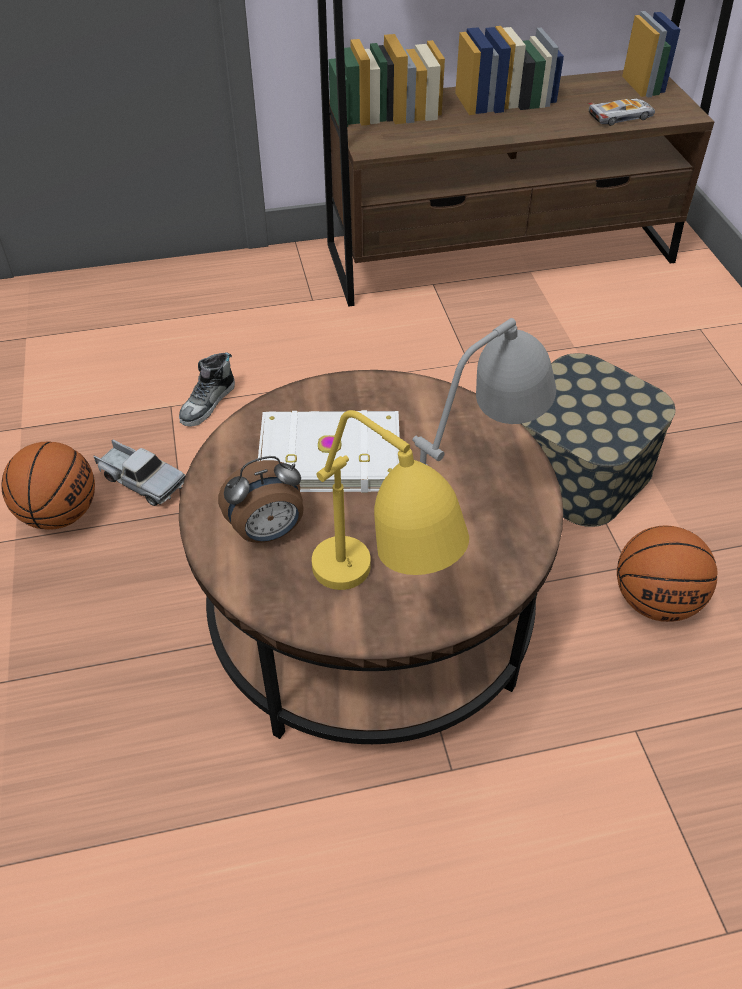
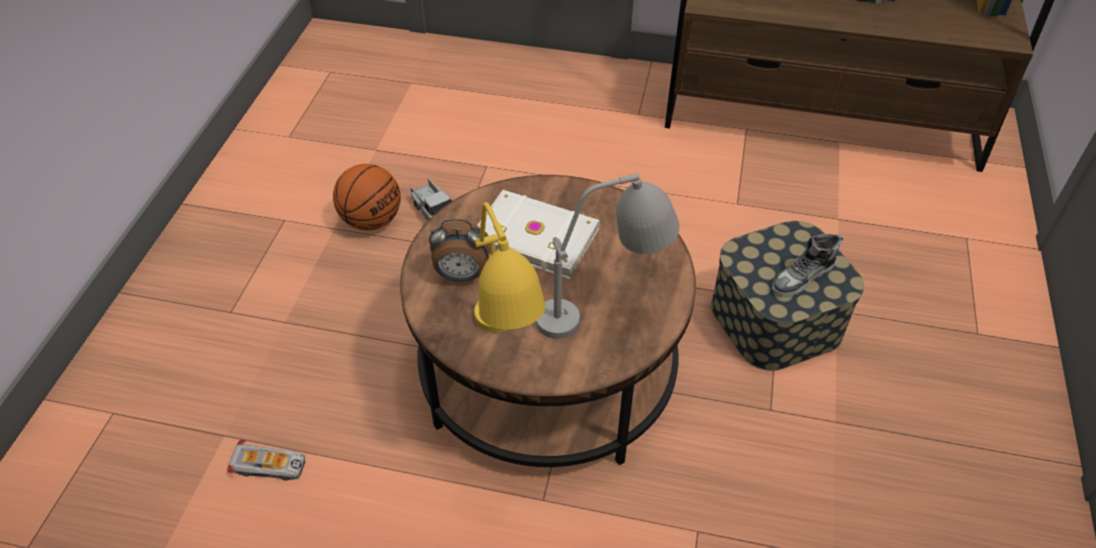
camera: 25 degrees right, 0 degrees up
(208, 403) = (514, 172): shoe -> shoe (802, 277)
(620, 117) = (944, 29): toy car -> toy car (269, 465)
(655, 601) = (775, 444): basketball -> none

